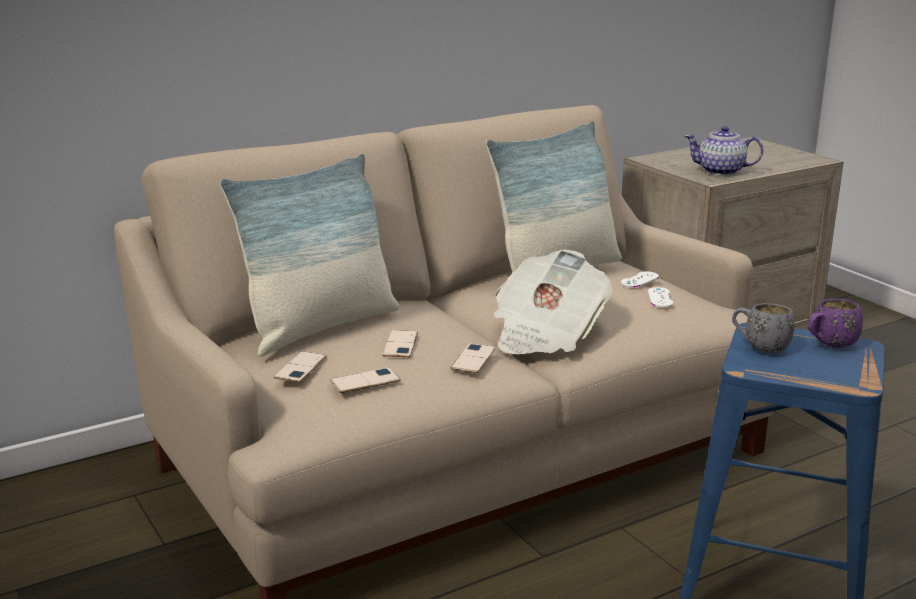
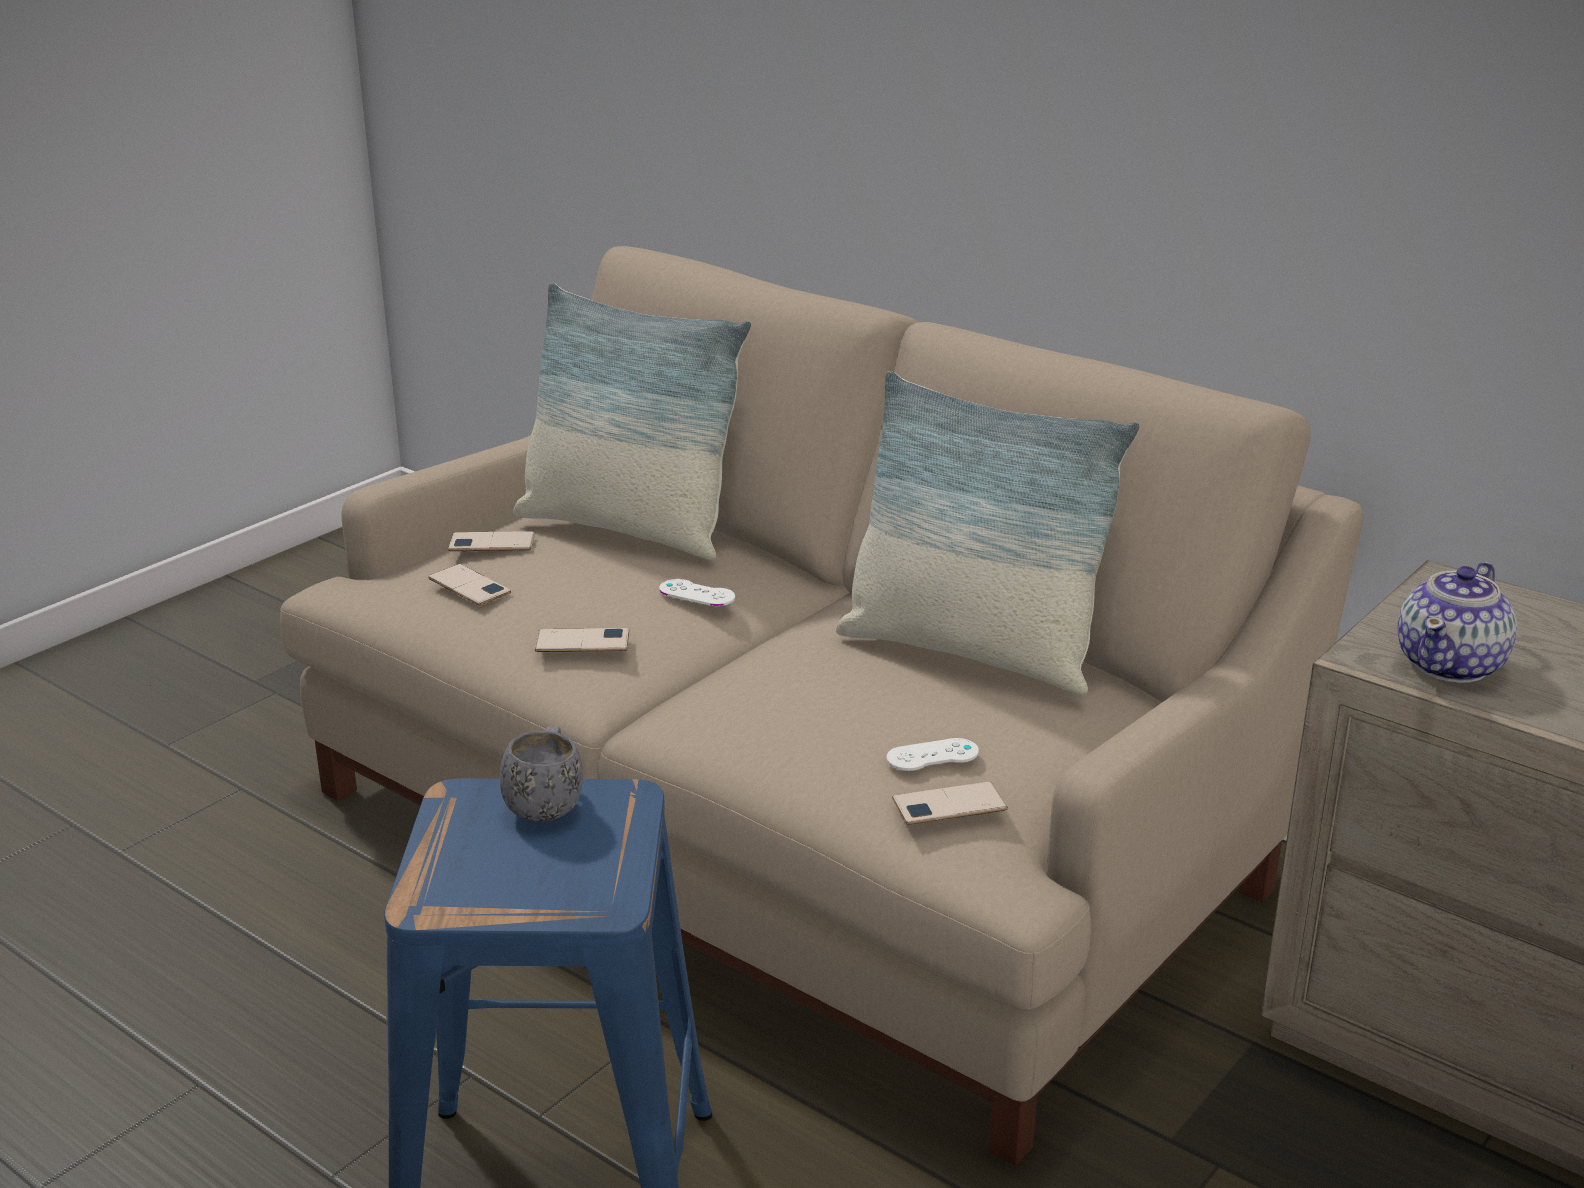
camera: 70 degrees right, 5 degrees up
(400, 344) = (591, 584): phone -> phone (949, 805)
(546, 334) = (732, 687): newspaper -> none
(639, 280) = (1002, 726): white game controller -> white game controller (697, 593)
(721, 171) = (1451, 664): teapot -> teapot turned 135 degrees counterclockwise
(829, 346) = (586, 871): purple mug -> none

